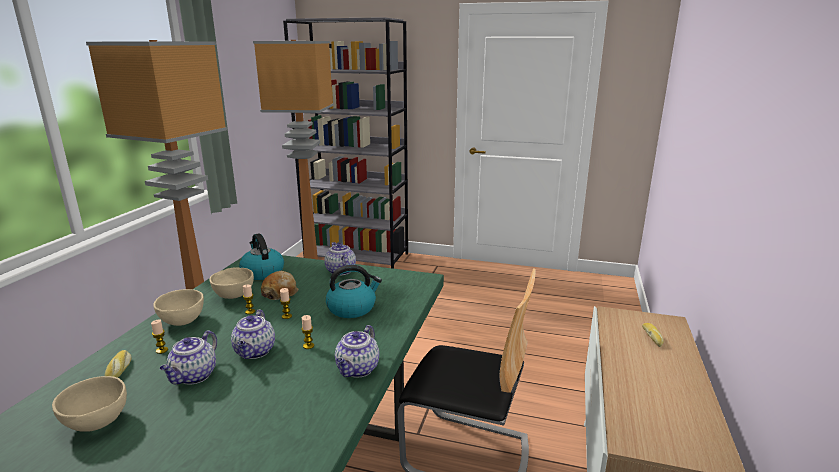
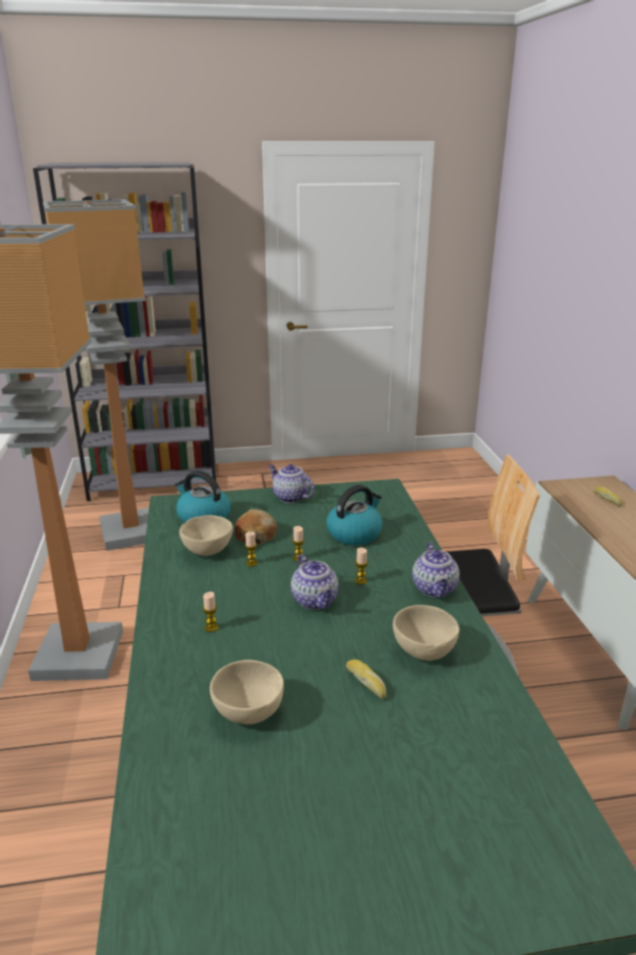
camera: 25 degrees left, 5 degrees up
(120, 369) = (193, 659): bread -> bread (367, 683)
(182, 321) = (187, 593): beige bowl -> beige bowl (423, 652)
(194, 376) = (286, 641): teapot -> none

